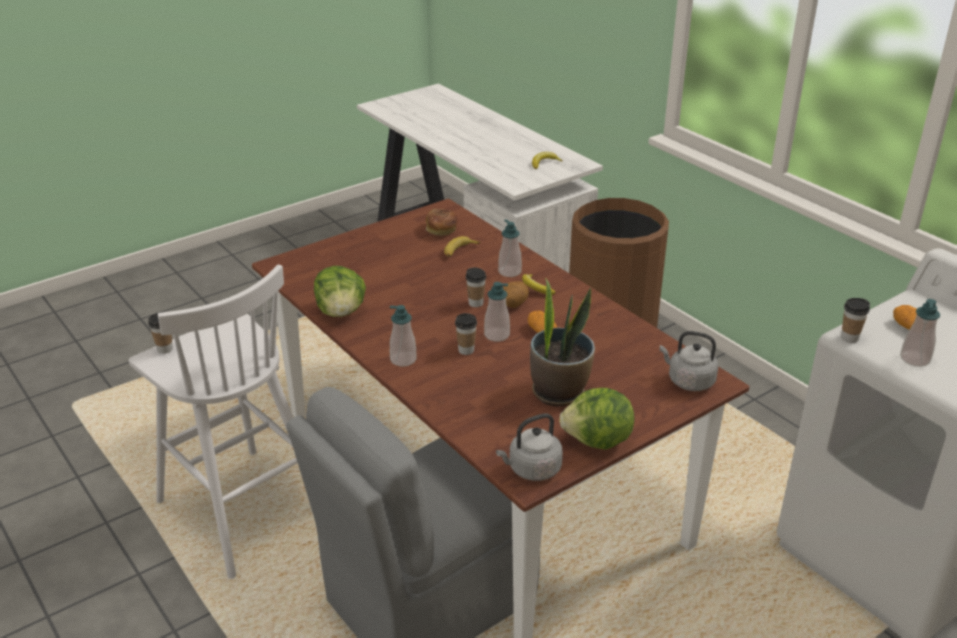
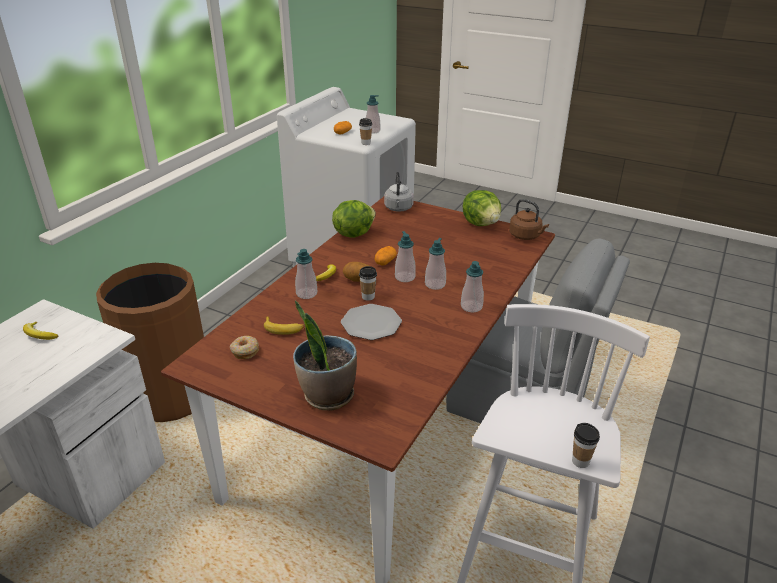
camera: 115 degrees left, 0 degrees up
(341, 312) = (435, 360): lettuce -> lettuce (353, 233)
(428, 294) = (371, 323): none -> plate
(441, 230) = (245, 351): bread -> donut
(466, 350) = (435, 284): cup -> soap dispenser
(532, 470) = (526, 236): grey kettle -> brown kettle
(559, 392) = (448, 242): potted plant -> potted plant (327, 395)

